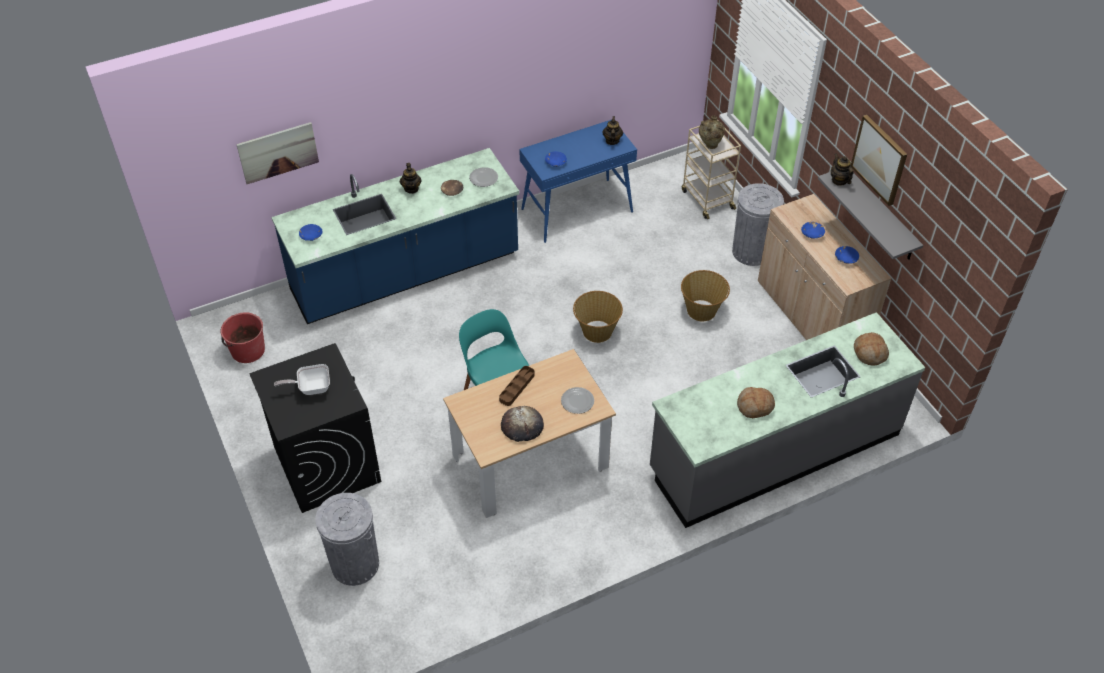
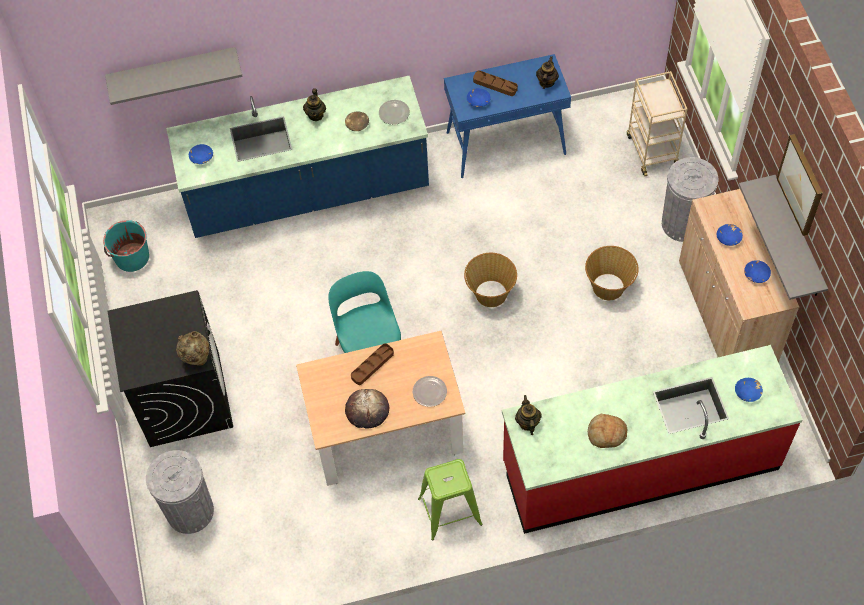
camera: 15 degrees right, 10 degrees up
(247, 350) = (131, 257): red bucket -> turquoise bucket
(278, 152) = (173, 70): picture -> grey shelf
(311, 387) = (163, 337): frying pan -> none
(567, 148) = (495, 85): none -> brown tray
(609, 521) = (449, 511): none -> green stool
(709, 146) = (655, 102): beige vase -> beige vase (197, 360)
(774, 452) = (639, 465): grey counter -> red counter
(839, 180) = (761, 192): teapot -> teapot (527, 423)
(870, 353) = (747, 392): bread -> blue bowl

